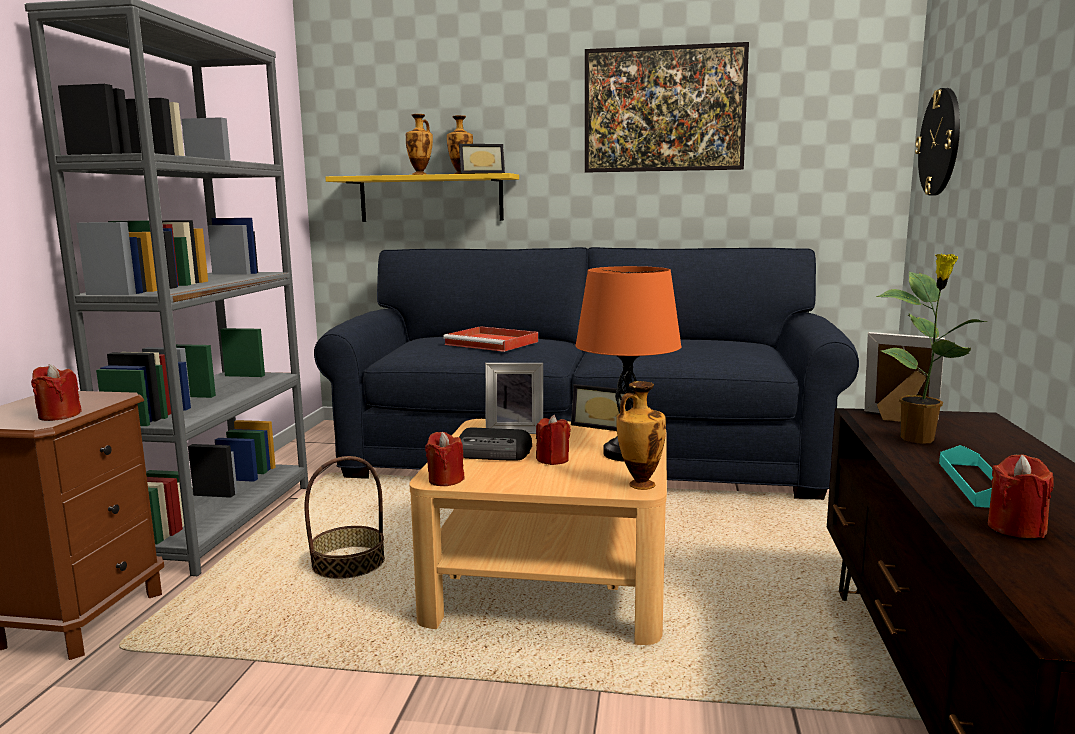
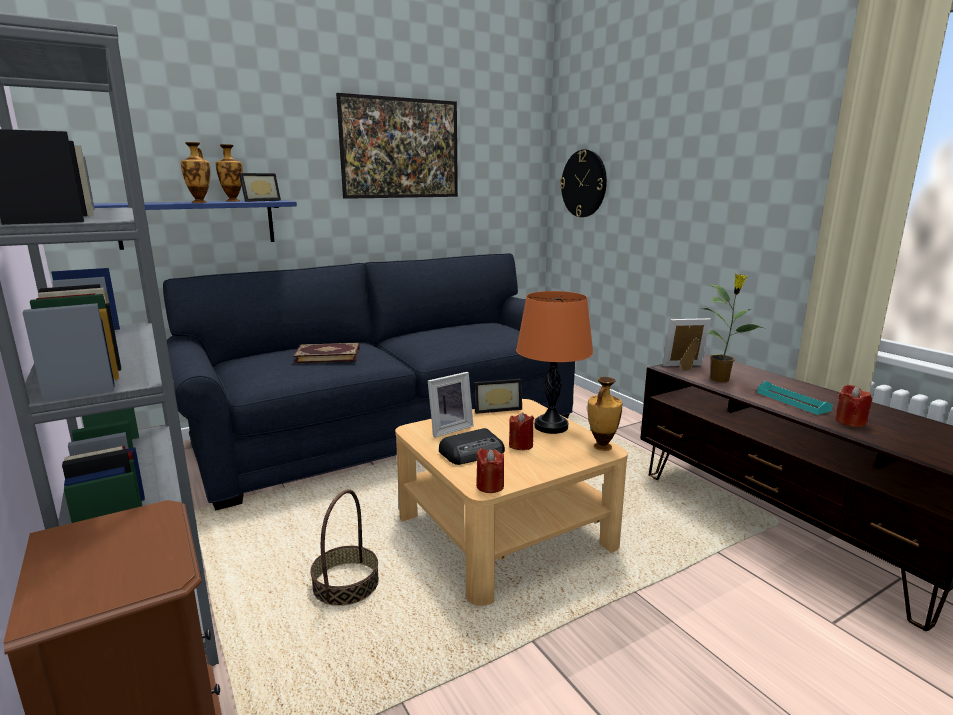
camera: 40 degrees left, 5 degrees up
(59, 416) = (161, 559): red candle -> none
(431, 198) = (198, 223): yellow shelf -> blue shelf
(493, 343) = (328, 355): red tray -> book

